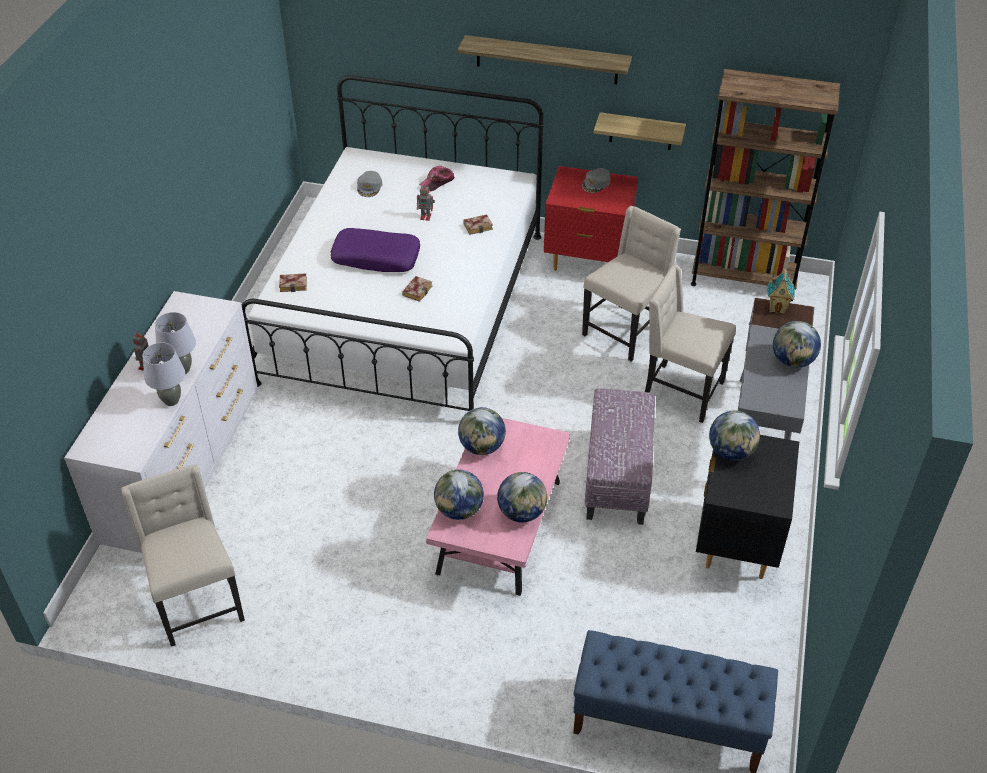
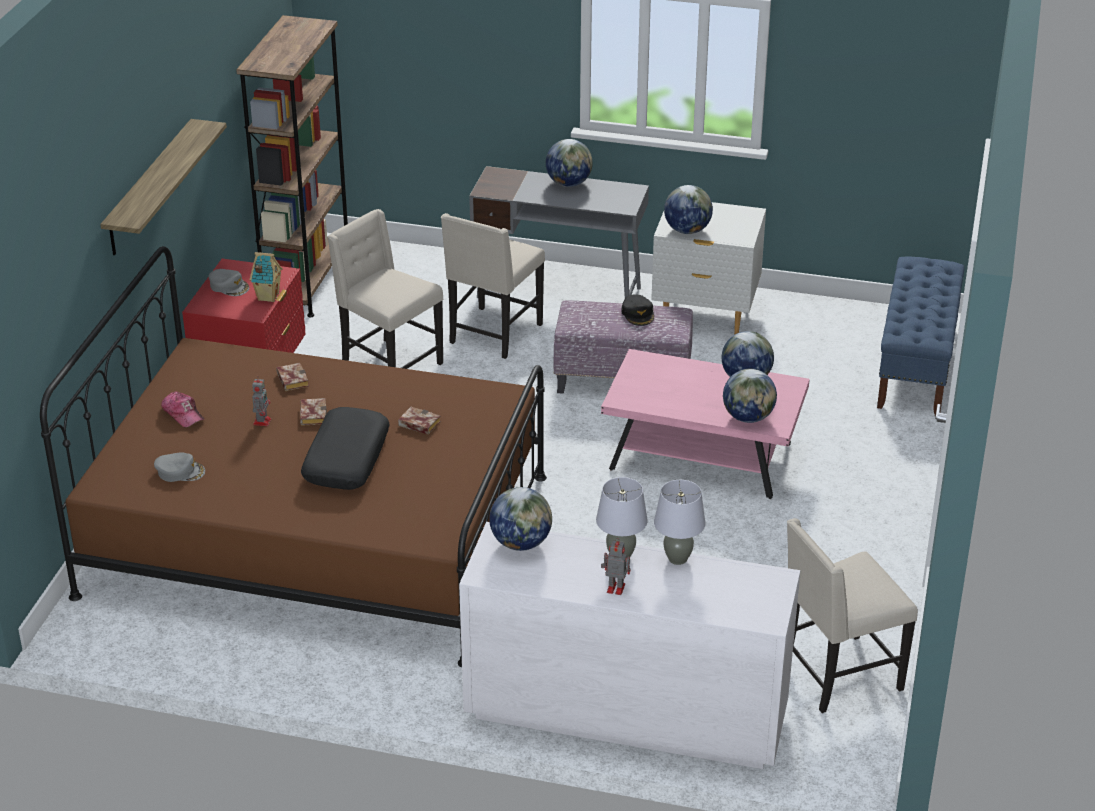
camera: 90 degrees left, 10 degrees down
(294, 284) = (396, 525): book -> book (312, 414)
(376, 257) = (346, 459): purple pillow -> black pillow
(405, 305) = (317, 535): white bed -> brown bed
(482, 447) = (655, 403): globe -> globe (521, 543)
(628, 440) = (638, 314): none -> black cap
(641, 131) = (209, 203): shelf -> none
(736, 543) = (705, 317): black nightstand -> white nightstand
(777, 308) = (487, 184): toy house -> toy house (267, 297)

